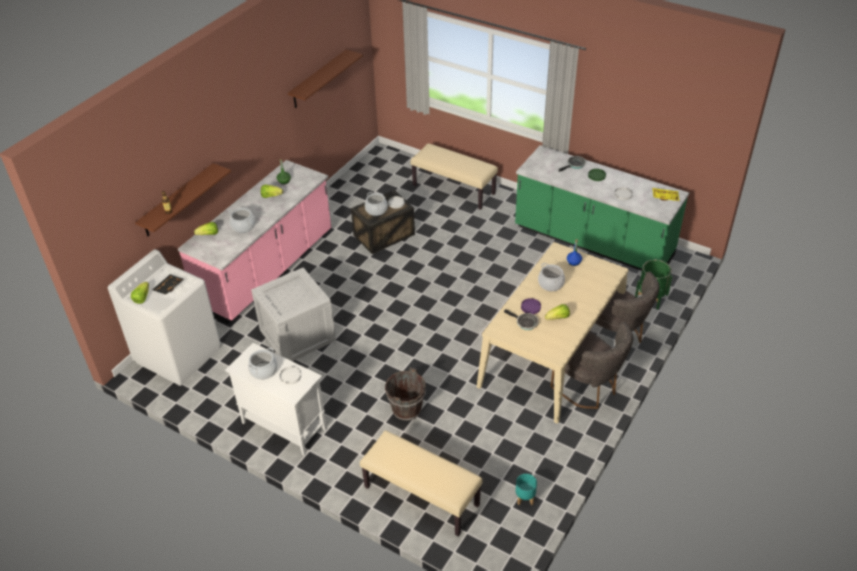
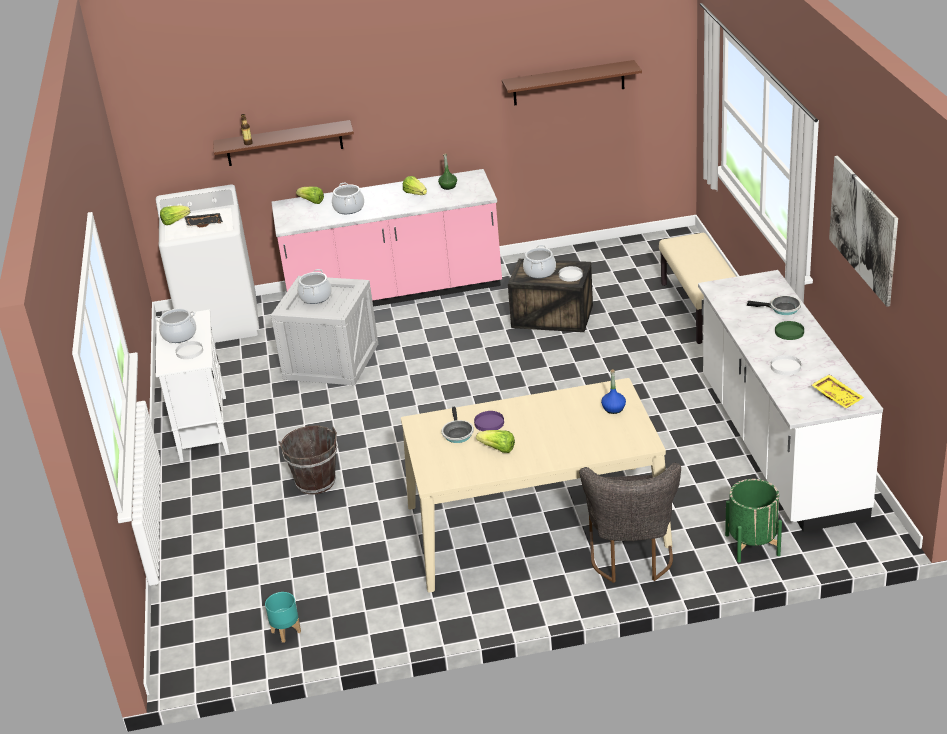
camera: 50 degrees right, 10 degrees down
(420, 496) = (208, 561): beige bench -> none
(551, 284) = (550, 414): cooking pot -> cooking pot (315, 297)
(589, 389) = (515, 584): grey chair -> none
(593, 242) = (778, 447): green counter -> white counter
(635, 101) = (863, 229): none -> picture

